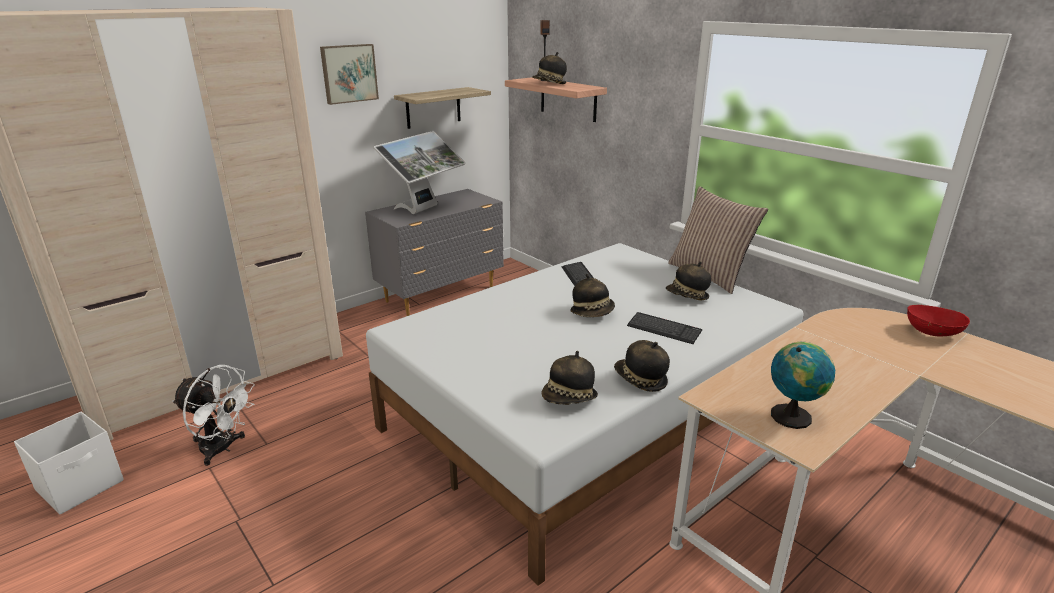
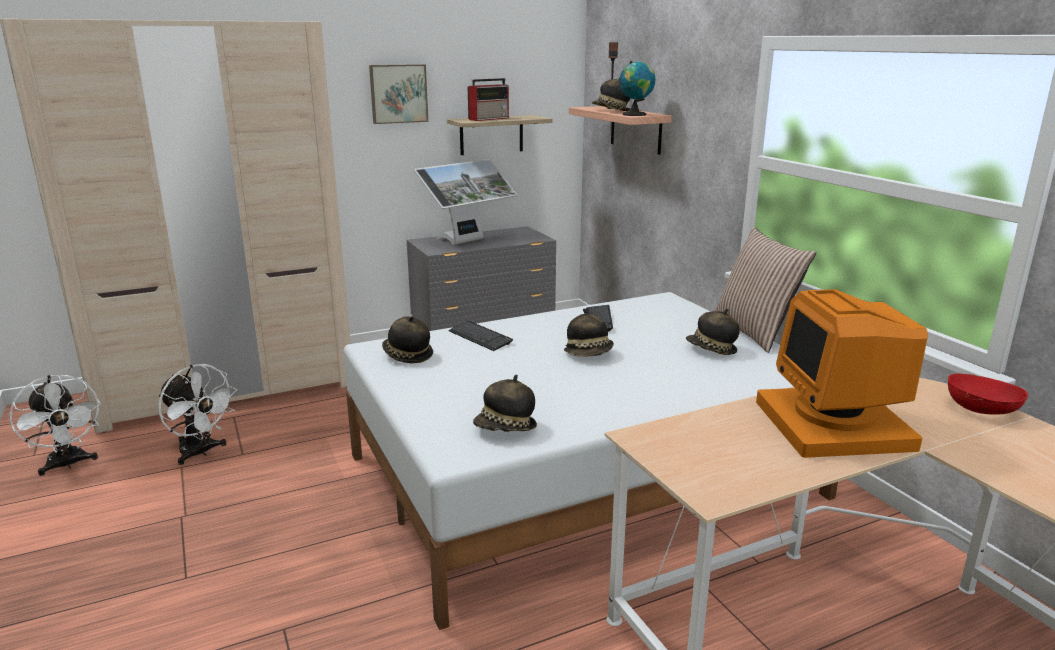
camera: 15 degrees right, 5 degrees down
(81, 485) = (68, 464): white storage box -> white fan
(434, 93) = (489, 119): none -> radio
(640, 380) = (596, 422): hat -> hat (407, 355)
(664, 329) = (659, 378): keyboard -> keyboard (480, 337)
(792, 415) = (724, 467): globe -> globe (636, 114)
(845, 361) = (836, 425): none -> monitor

